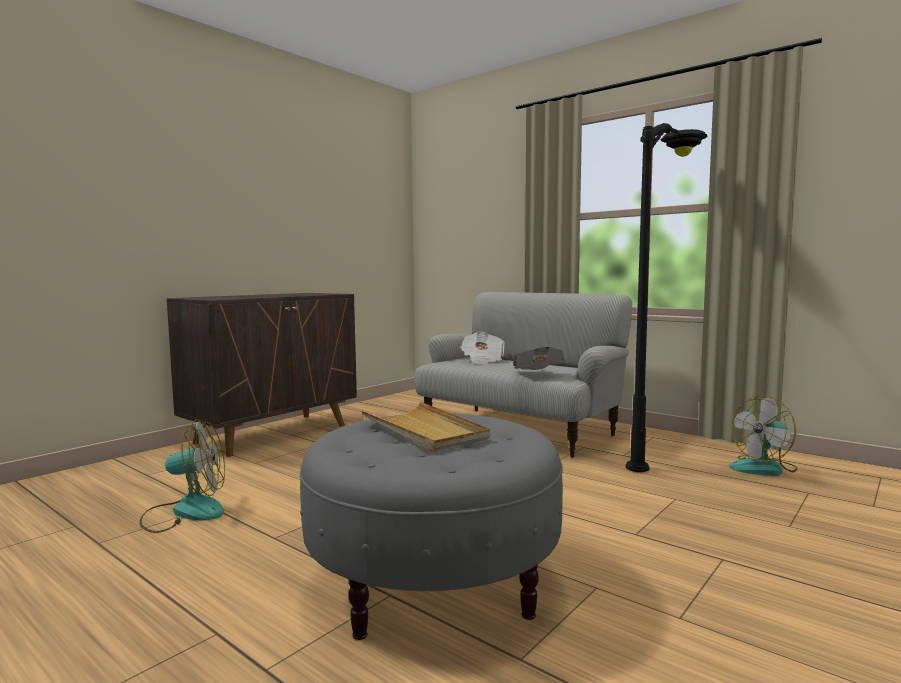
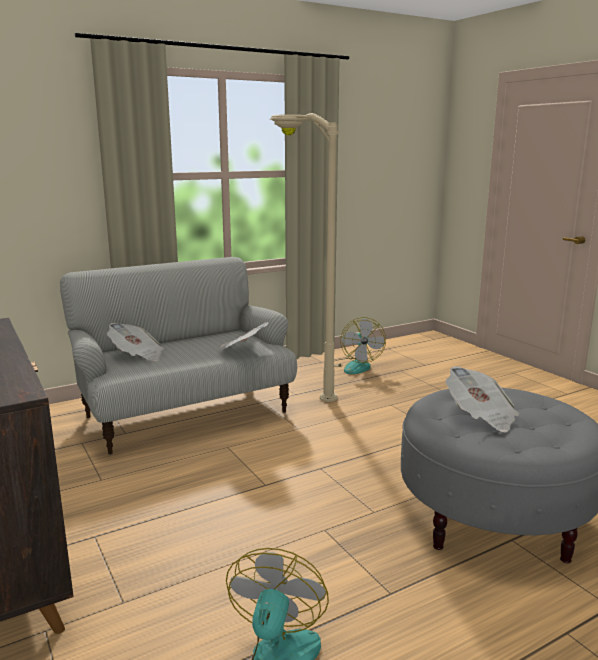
camera: 70 degrees left, 10 degrees up
(424, 430) = (481, 417): beige tray -> newspaper
(663, 451) = (300, 380): black floor lamp -> beige floor lamp

